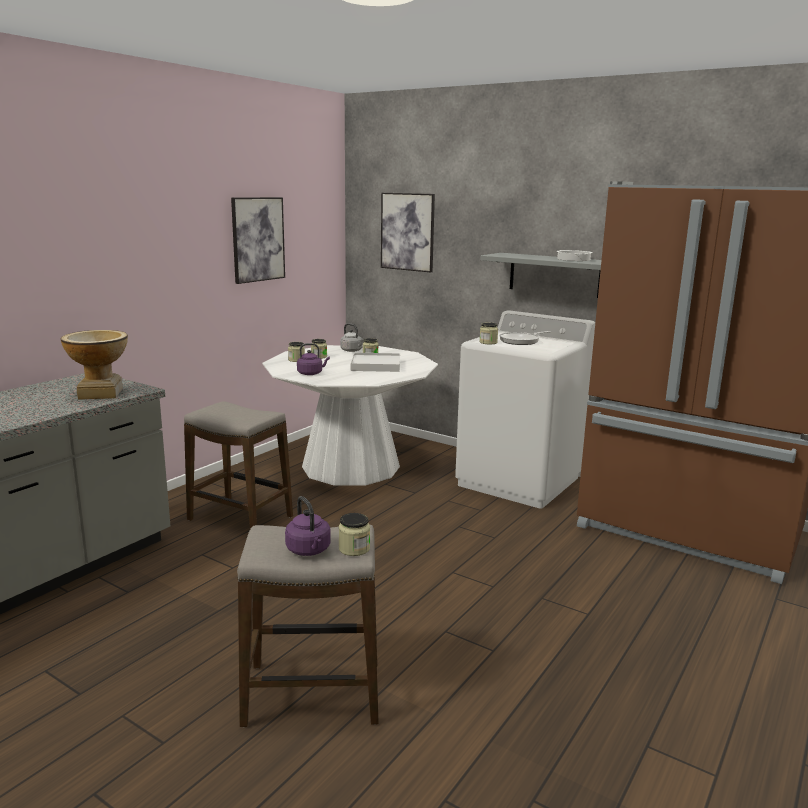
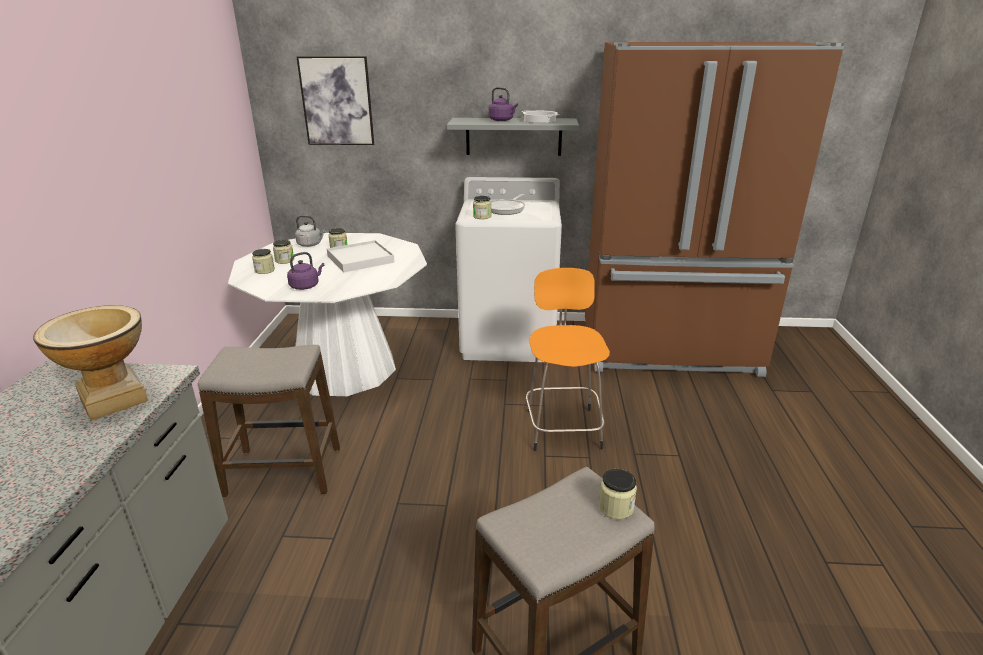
camera: 30 degrees left, 10 degrees up
(258, 239) = (178, 130): picture -> none
(309, 550) = (577, 529): purple kettle -> purple kettle (502, 120)
(494, 558) = (563, 427): none -> orange stool

